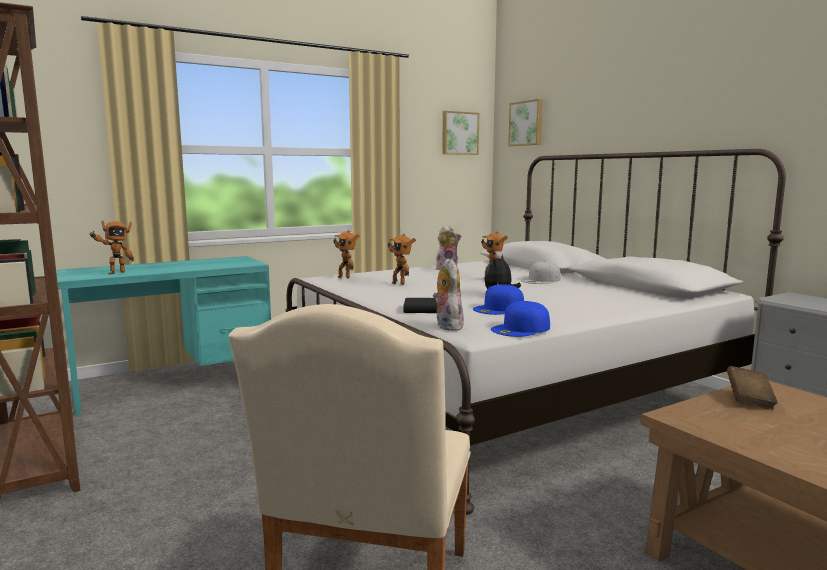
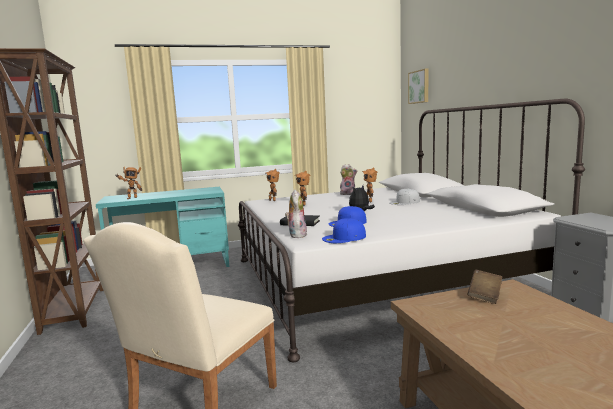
camera: 15 degrees right, 0 degrees up
(459, 133) = (373, 97): picture -> none

